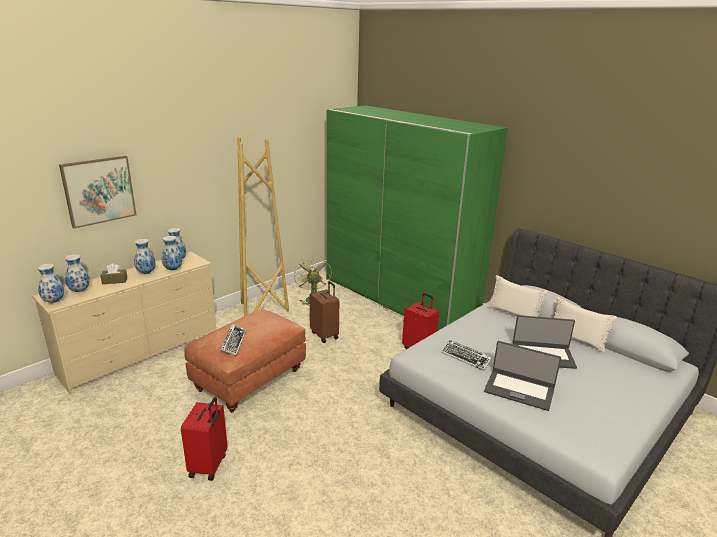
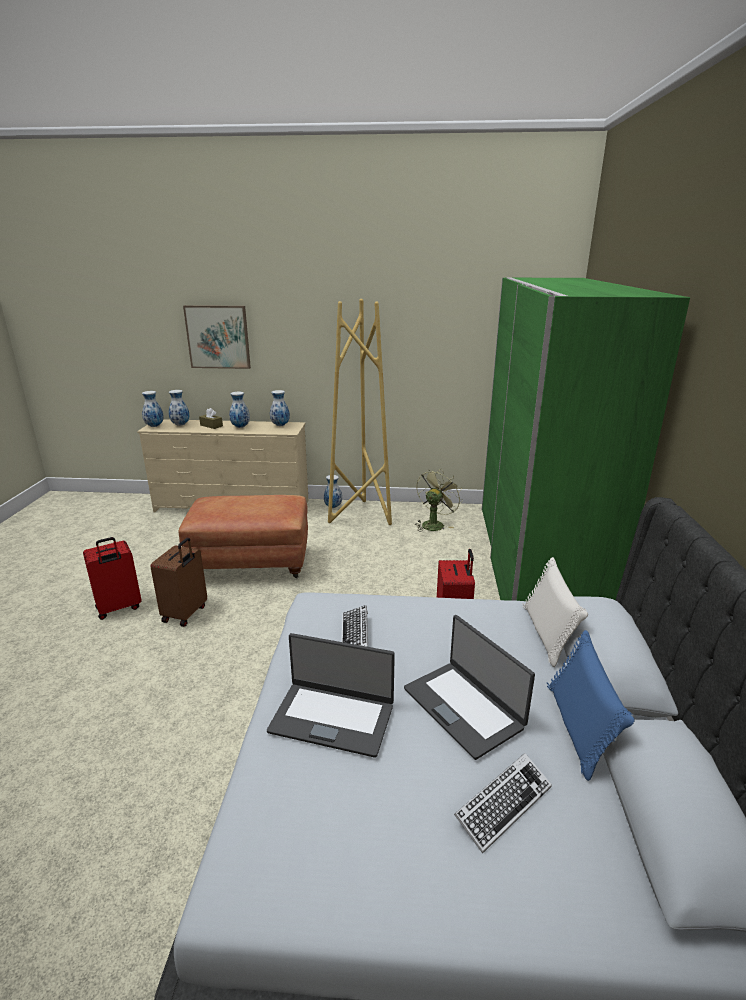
camera: 50 degrees right, 0 degrees up
(173, 269) = (262, 430): vase -> vase (333, 506)
(233, 342) = (217, 508): keyboard -> keyboard (503, 804)
(325, 335) = (382, 562): brown suitcase -> brown suitcase (186, 614)
(519, 390) = (332, 717): laptop -> laptop turned 60 degrees counterclockwise
(576, 340) = (579, 729): white pillow -> blue pillow

